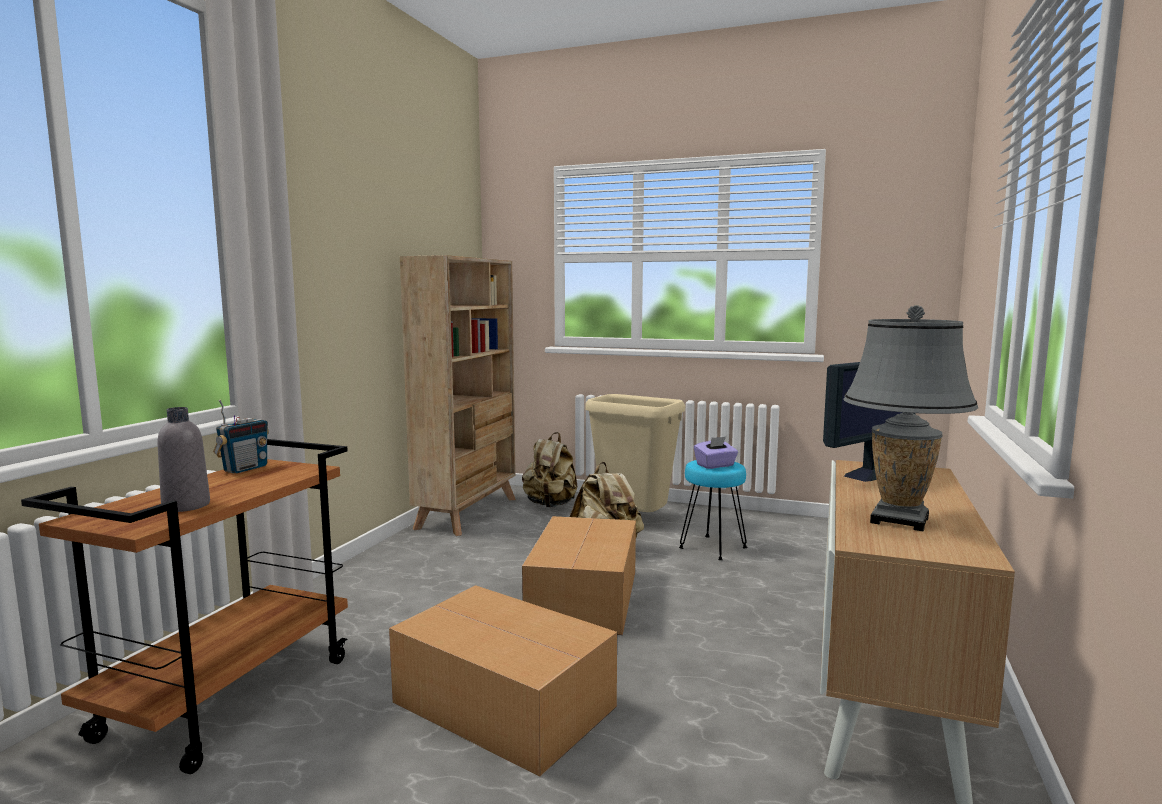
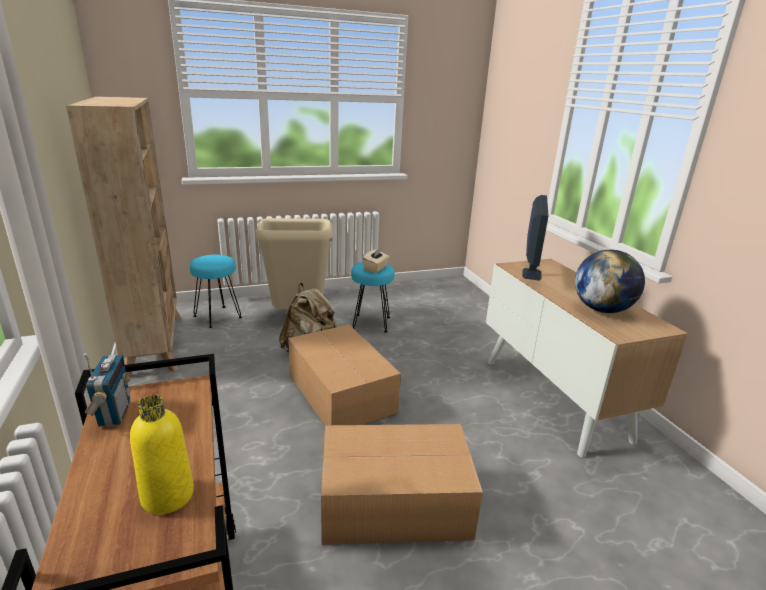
camera: 40 degrees left, 15 degrees up
(186, 506) = (167, 495): grey bottle -> yellow bottle
(550, 505) = (218, 317): beige backpack -> turquoise stool
(715, 465) = (375, 268): purple tissue box -> beige tissue box
(900, 520) = (601, 309): grey table lamp -> globe

